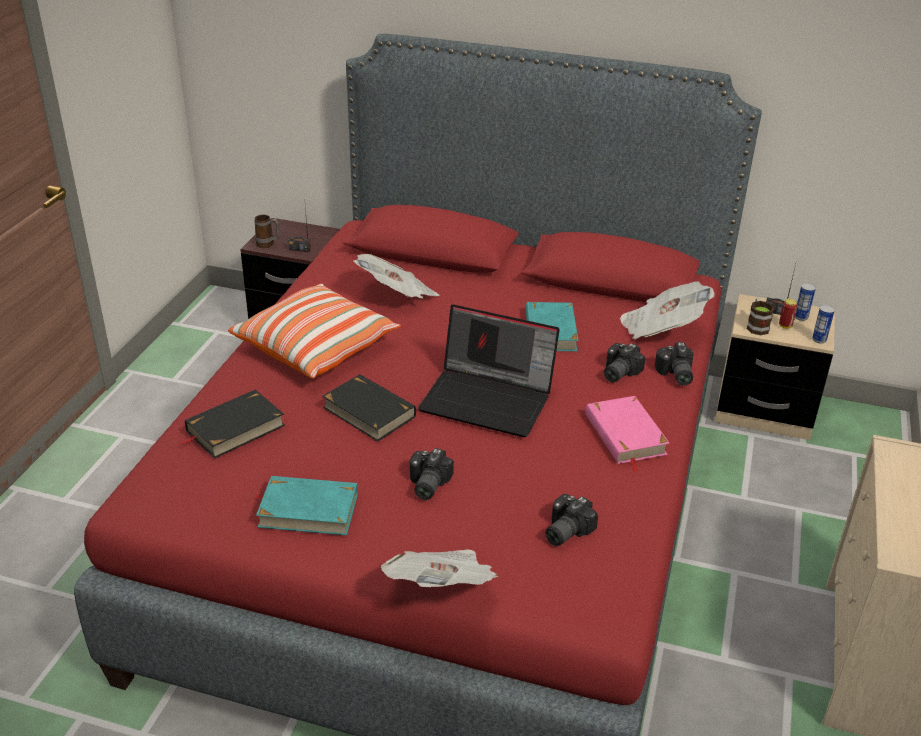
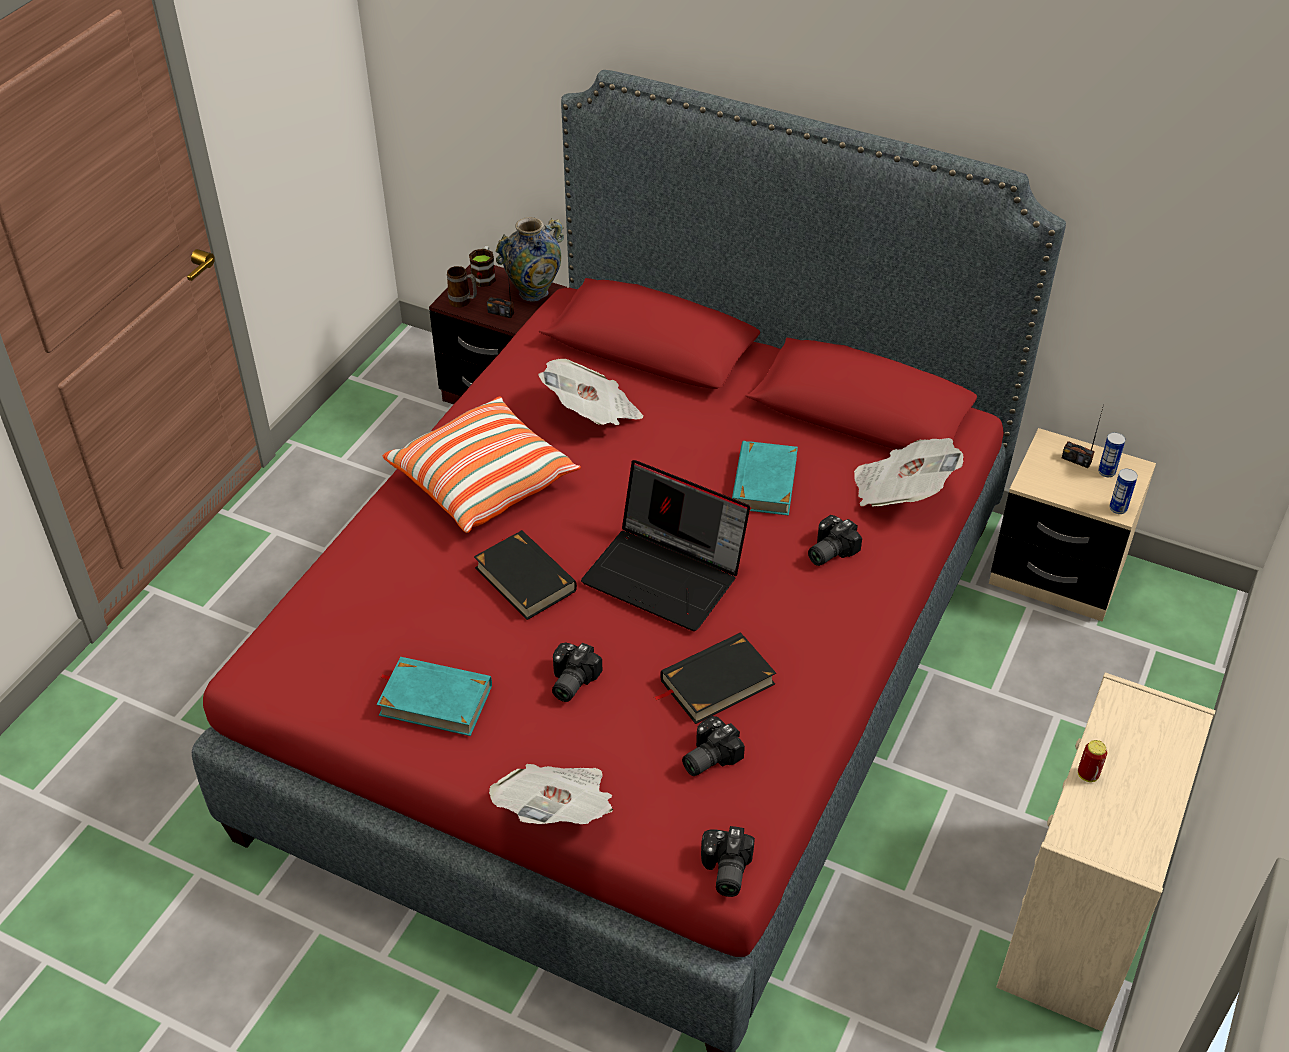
camera: 10 degrees right, 10 degrees up
(235, 428) = (374, 586): black book -> black book (716, 682)
(323, 235) = (533, 292): none -> vase
(624, 435) = (811, 639): pink book -> none
(674, 375) = (896, 561): camera -> camera (724, 871)
(756, 326) = (1044, 480): mug -> mug (484, 276)
(785, 326) = (1081, 483): can -> can (1087, 775)

